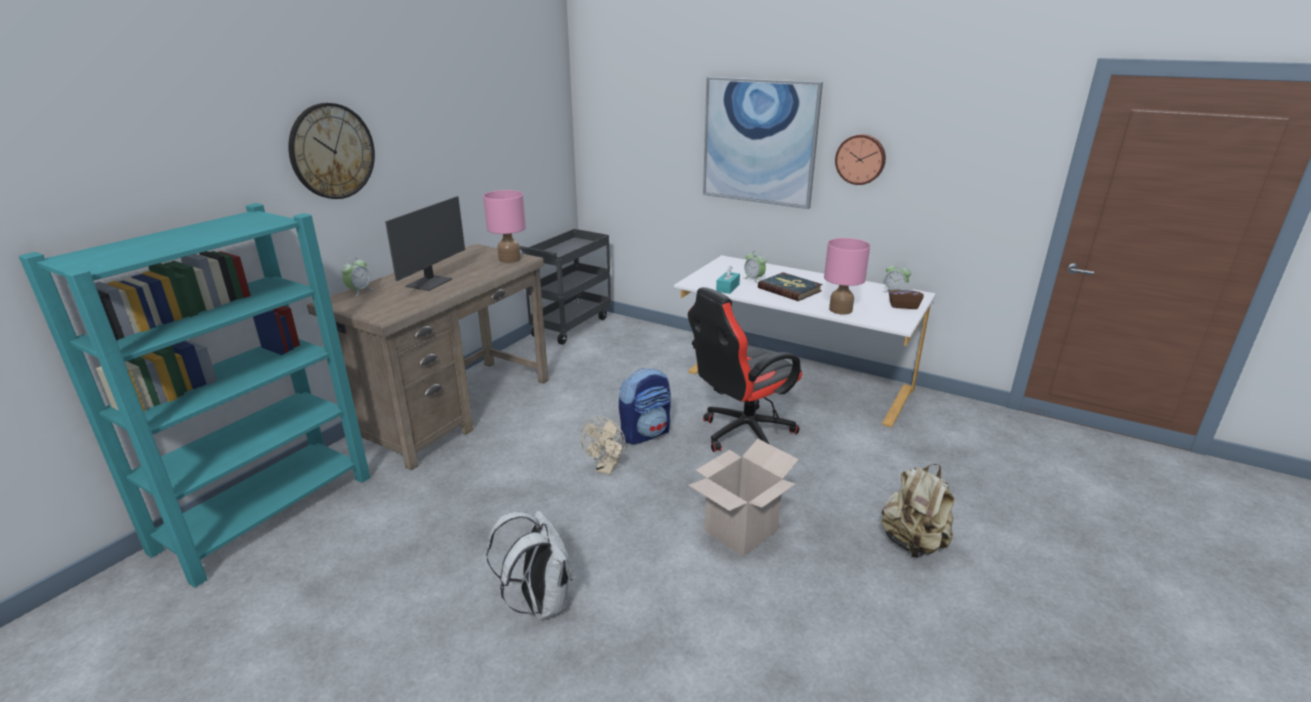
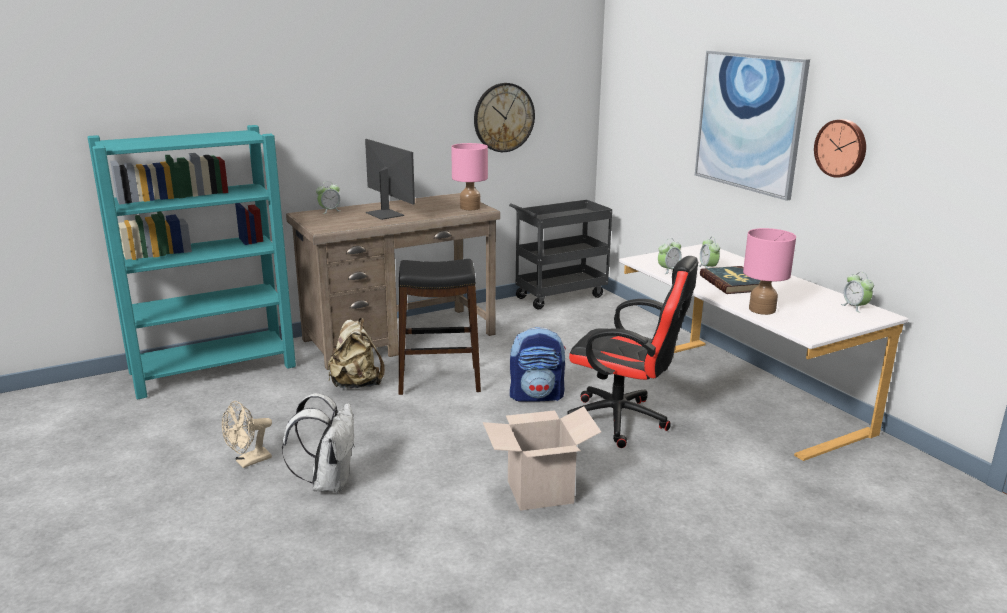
camera: 30 degrees right, 5 degrees down
(332, 151) = (330, 92): wall clock -> wall clock (504, 117)
(430, 283) = (385, 214): monitor -> monitor turned 90 degrees counterclockwise
(541, 445) = (438, 380): none -> black stool
(606, 468) = (474, 411): beige fan -> beige fan (248, 462)
(727, 288) = (668, 270): turquoise tissue box -> alarm clock
(741, 436) = (624, 423): black office chair -> black office chair turned 150 degrees counterclockwise
(903, 306) = (844, 320): brown tissue box -> none
(913, 543) = (701, 559): beige backpack -> beige backpack (356, 384)

